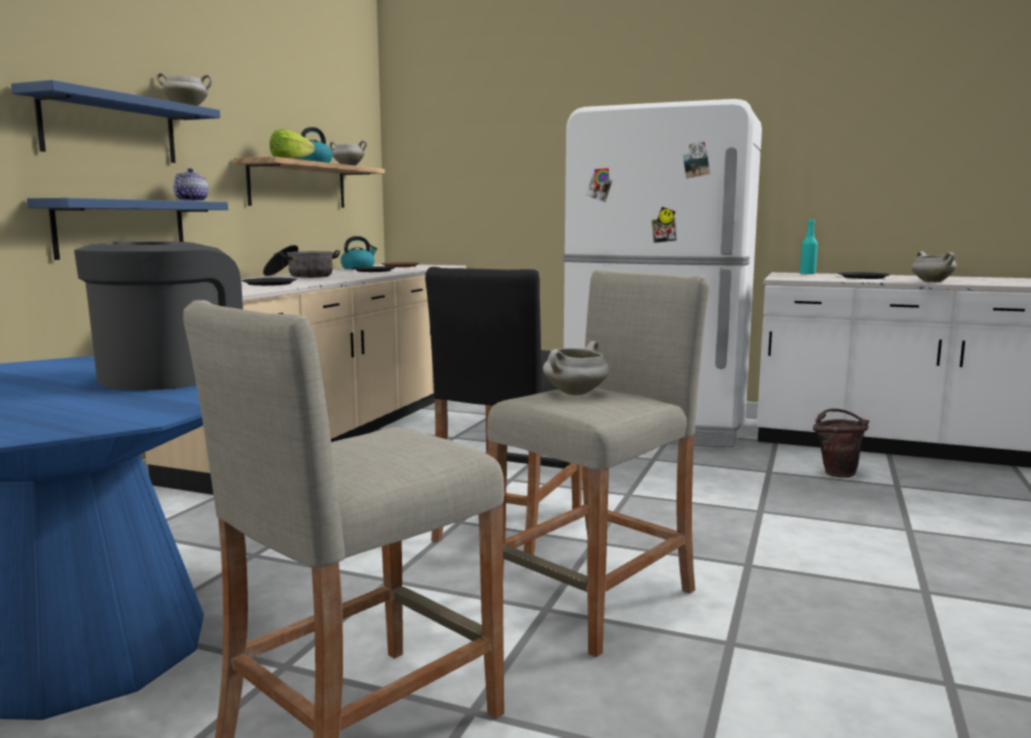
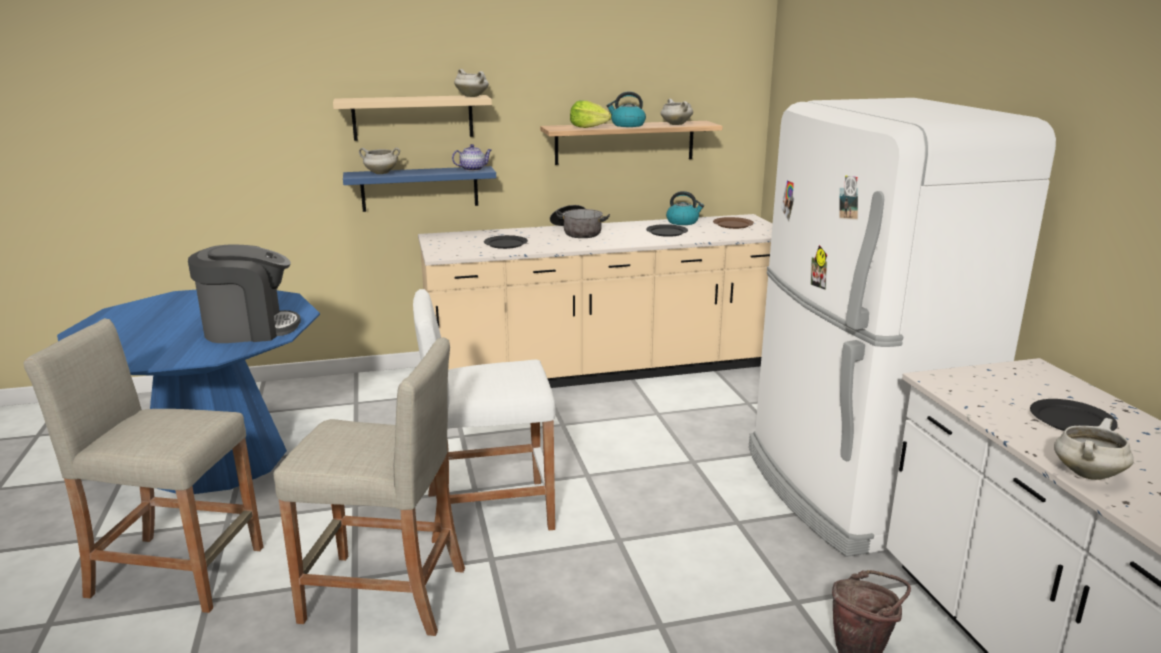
camera: 55 degrees right, 10 degrees up
(110, 128) = (413, 117): blue shelf -> beige shelf
(508, 524) = (489, 510): black stool -> white stool
(575, 393) = (357, 435): white cooking pot -> white cooking pot (380, 173)
(807, 274) = (1053, 381): turquoise bottle -> none

